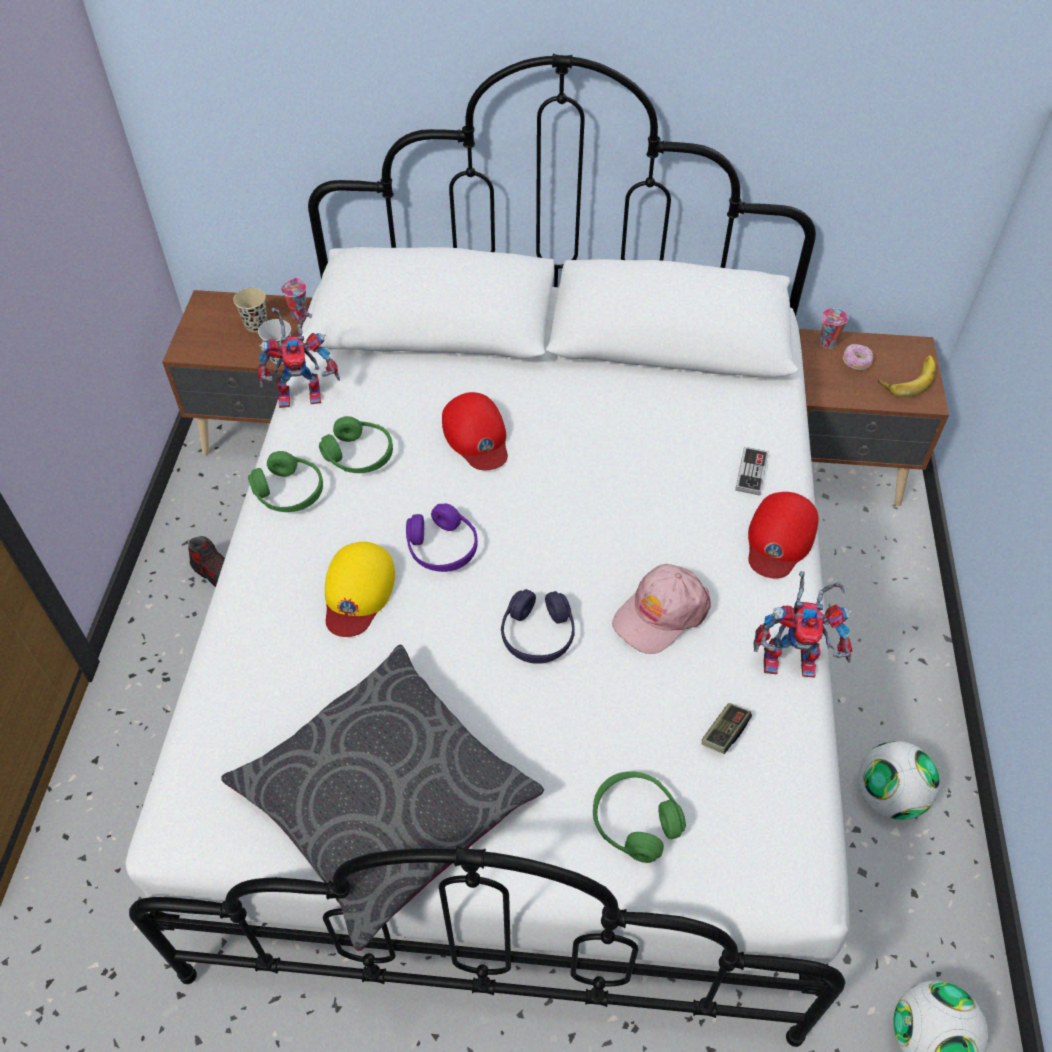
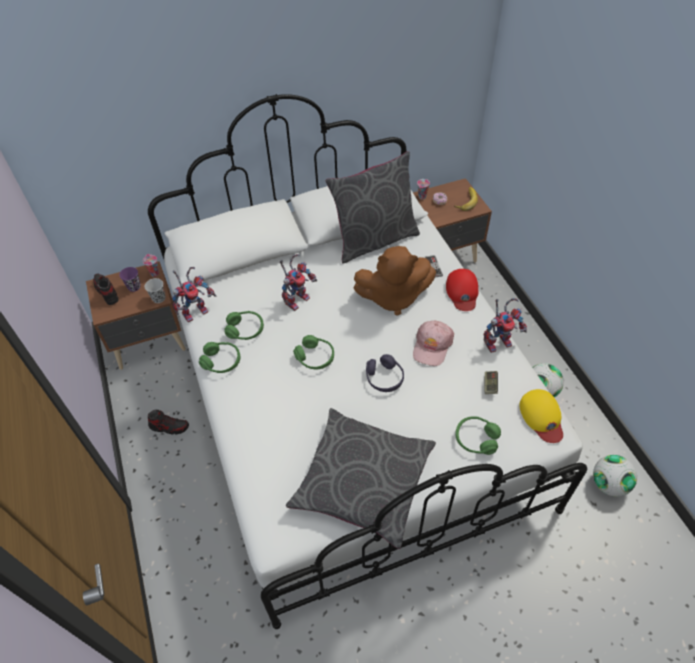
camera: 25 degrees left, 0 degrees up
(212, 318) = (106, 292): none -> shoe
(256, 325) = (134, 287): beige cup -> purple cup
(358, 592) = (288, 394): yellow cap -> yellow cap (541, 417)
(442, 548) = (315, 357): purple headphones -> green headphones
(476, 436) = (297, 298): red cap -> toy robot
(644, 498) = (393, 297): none -> brown plush toy
(674, 384) = (374, 240): none -> grey pillow

